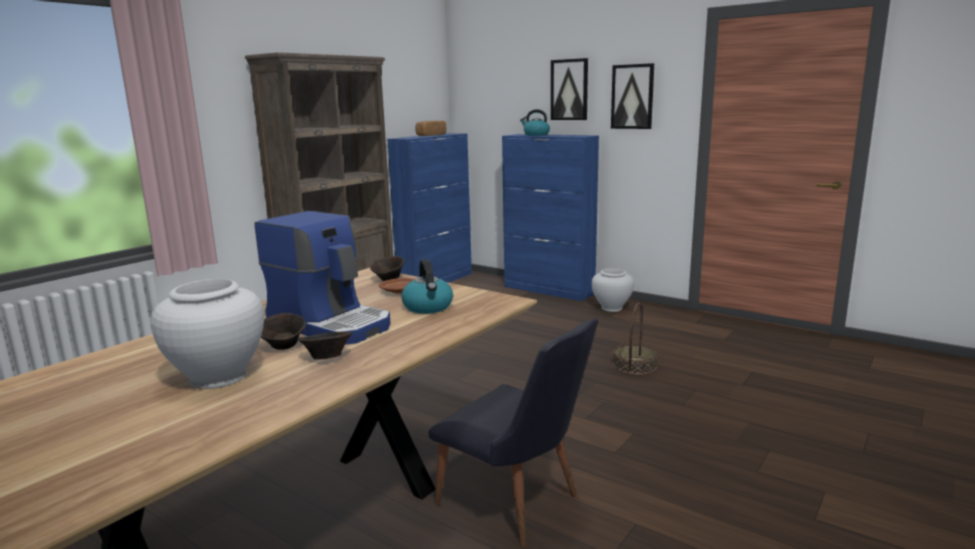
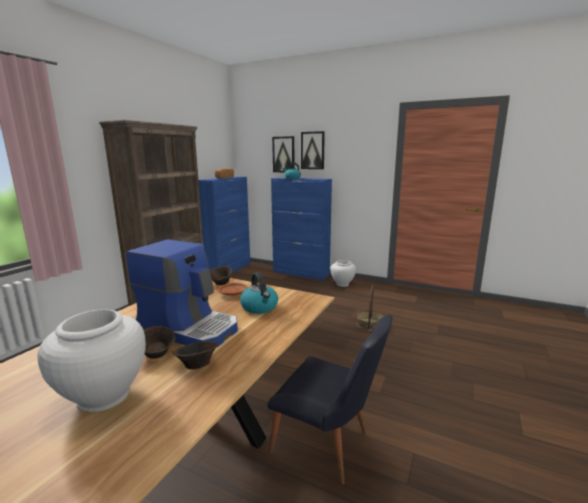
camera: 10 degrees left, 0 degrees up
(632, 96) = (352, 155): picture -> picture (283, 154)

